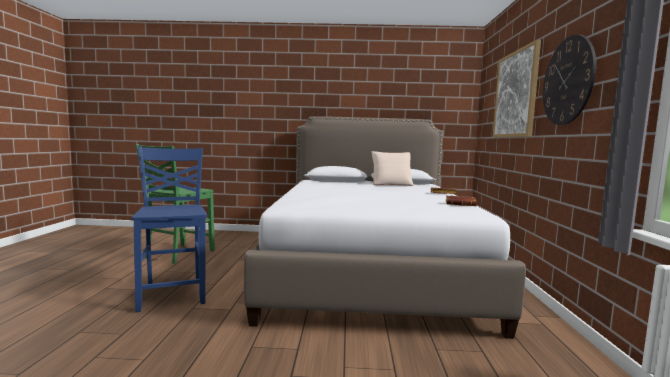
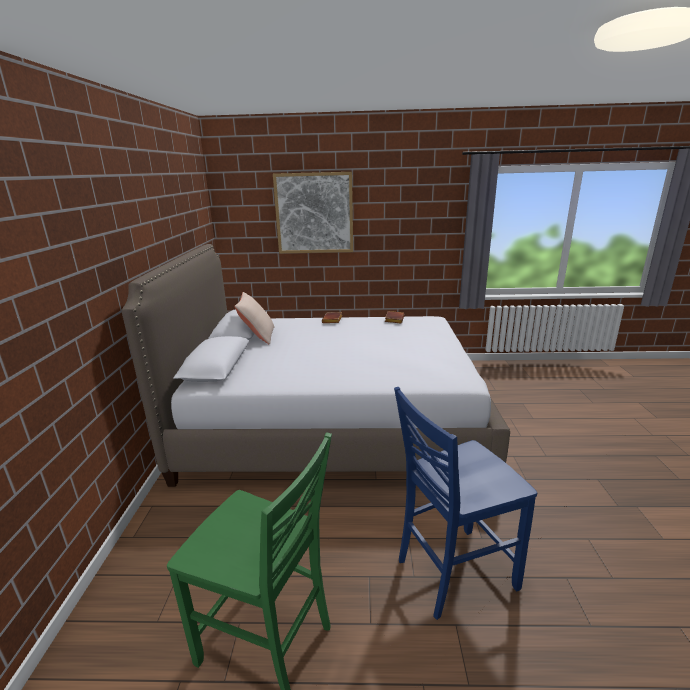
camera: 90 degrees left, 15 degrees up
(567, 81) = (397, 212): wall clock -> none

